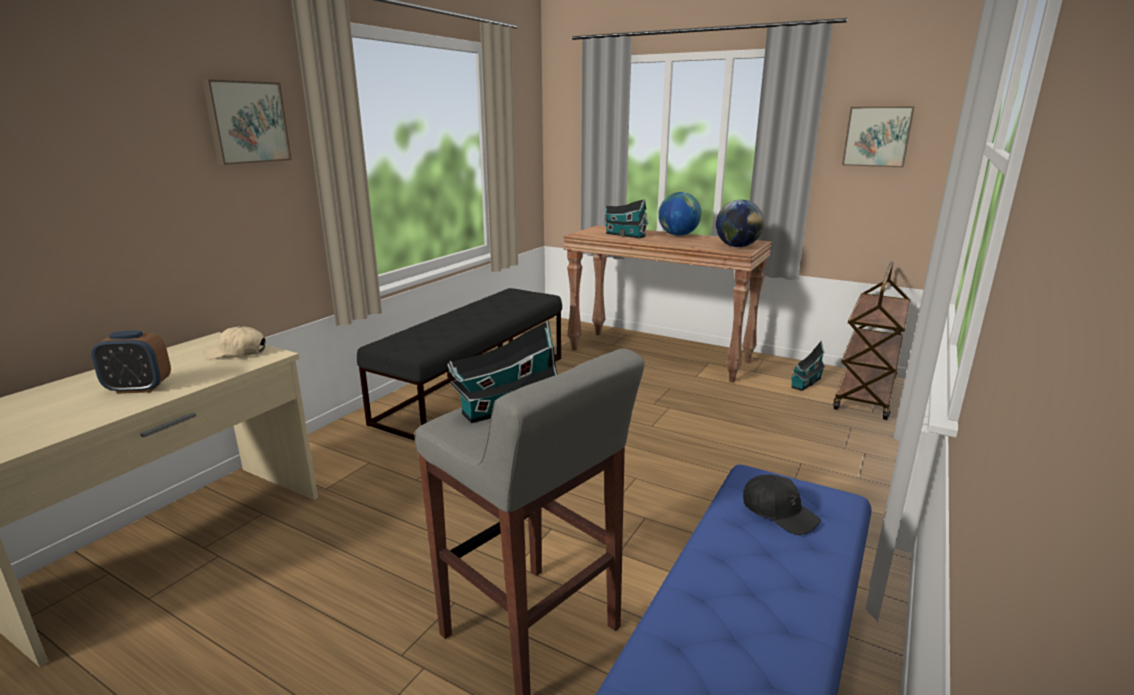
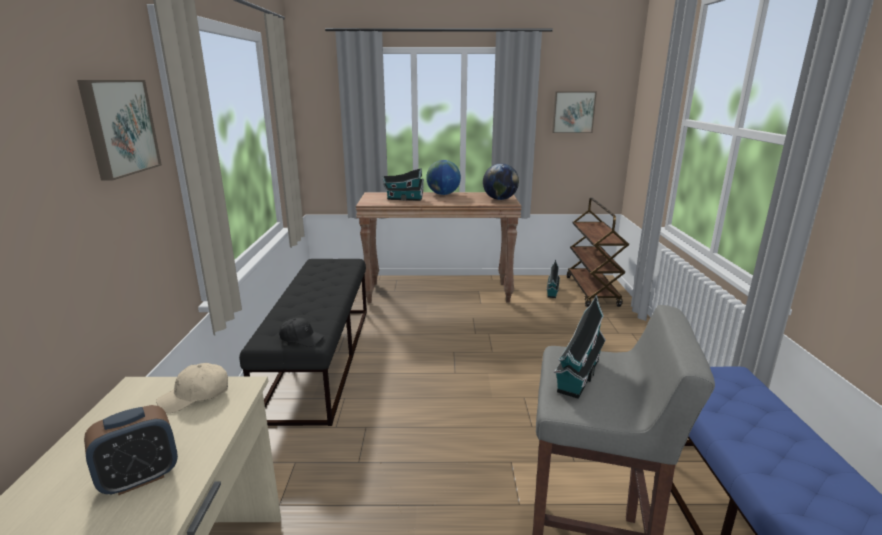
camera: 30 degrees left, 0 degrees up
(779, 513) = (726, 394): black cap -> black cap (301, 338)

